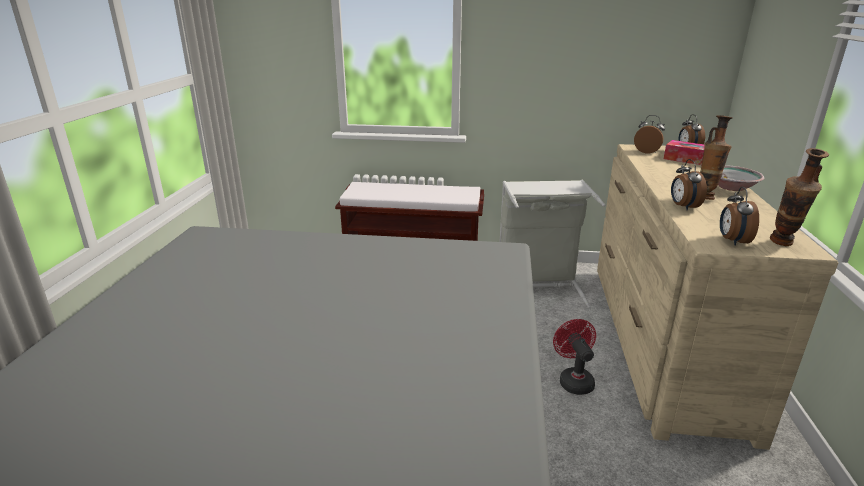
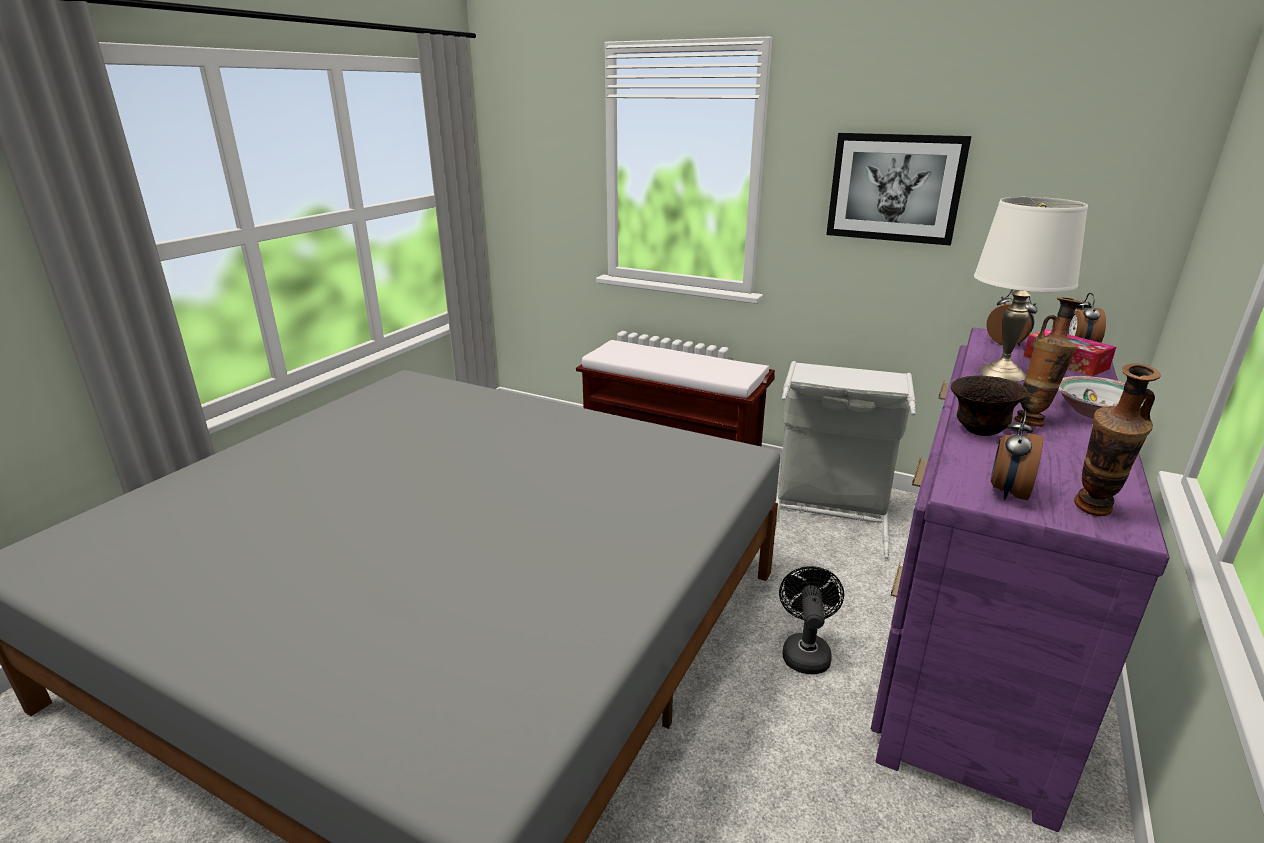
camera: 20 degrees right, 0 degrees up
(557, 53) = (895, 188): none -> picture
(573, 380) = (805, 651): red fan -> black fan
(662, 171) = (1002, 374): none -> white table lamp
(662, 340) = (975, 628): beige dresser -> purple dresser
(683, 207) = (979, 430): alarm clock -> brown bowl

